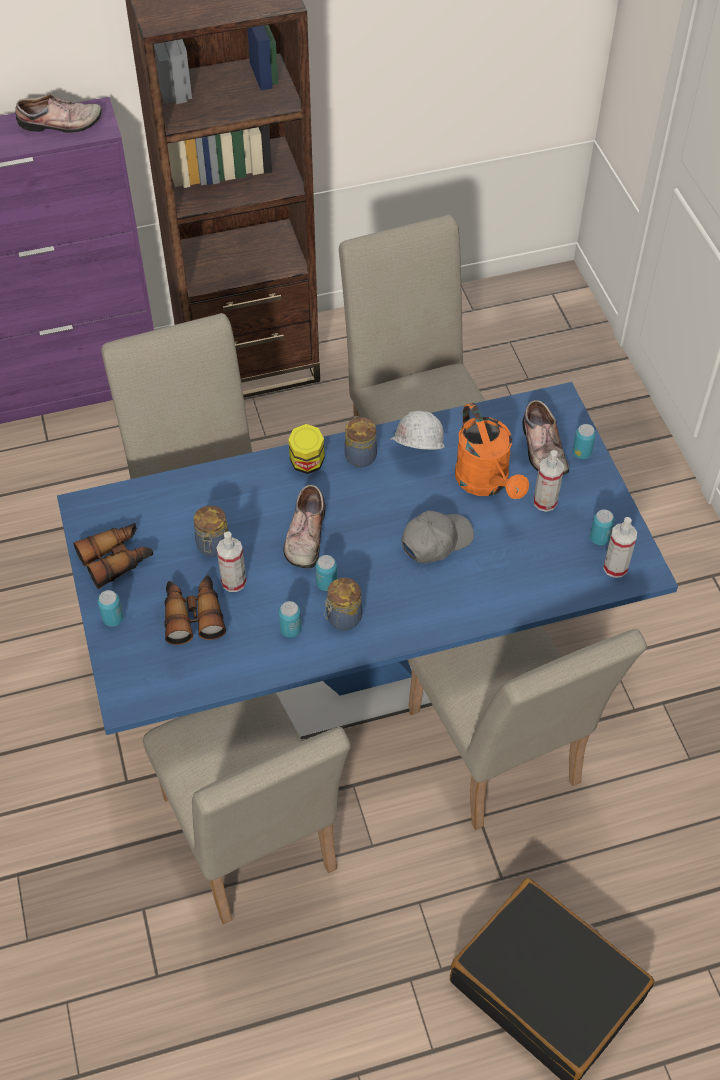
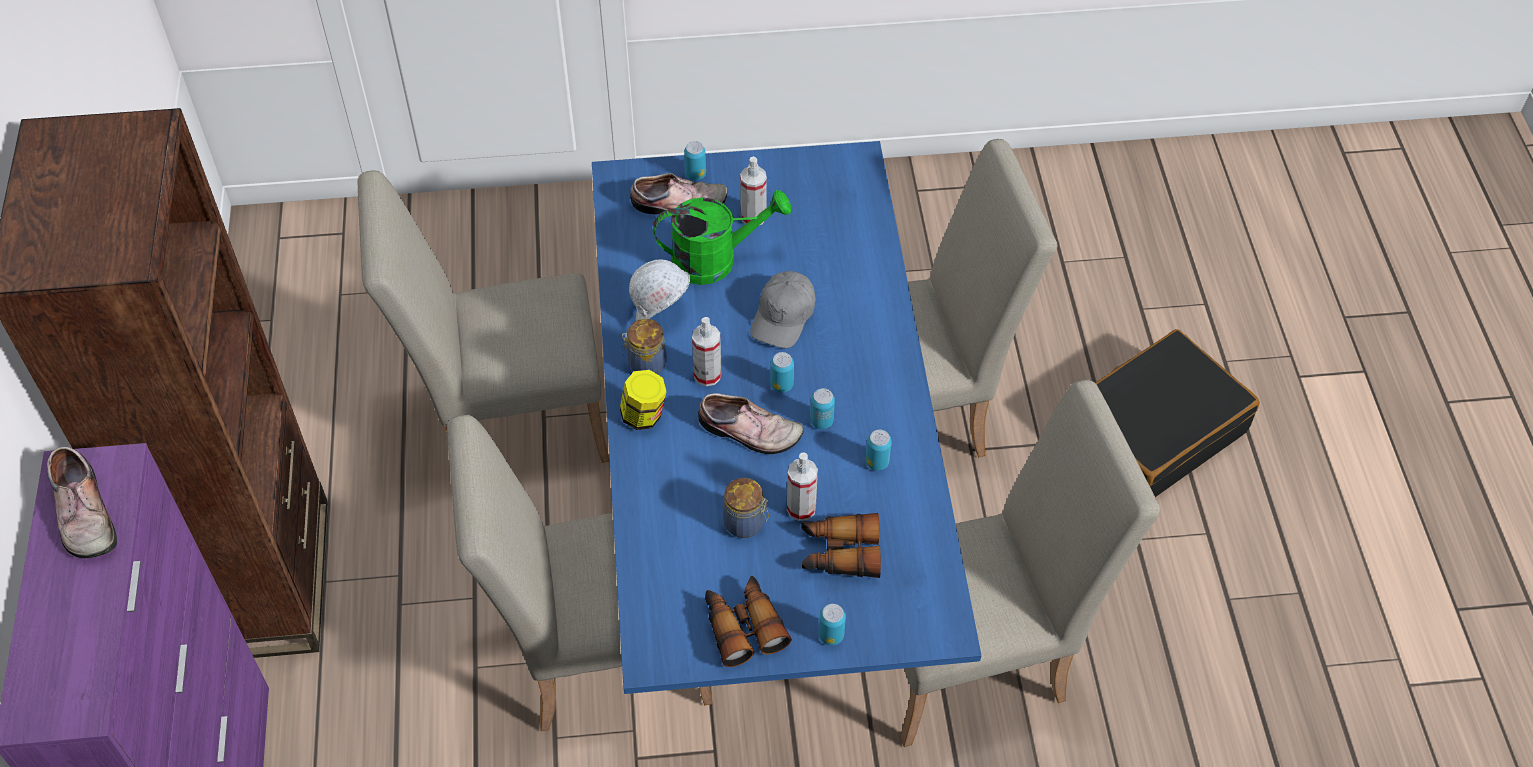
camera: 80 degrees left, 0 degrees up
(60, 124) = (82, 515): shoe -> shoe turned 150 degrees clockwise
(342, 618) = (870, 413): jar -> none
(436, 541) = (784, 316): grey cap -> grey cap turned 135 degrees counterclockwise
(486, 483) = (716, 259): orange watering can -> green watering can
(599, 538) = (810, 185): can -> can (781, 385)
(615, 567) = (849, 180): spray bottle -> spray bottle (707, 375)

